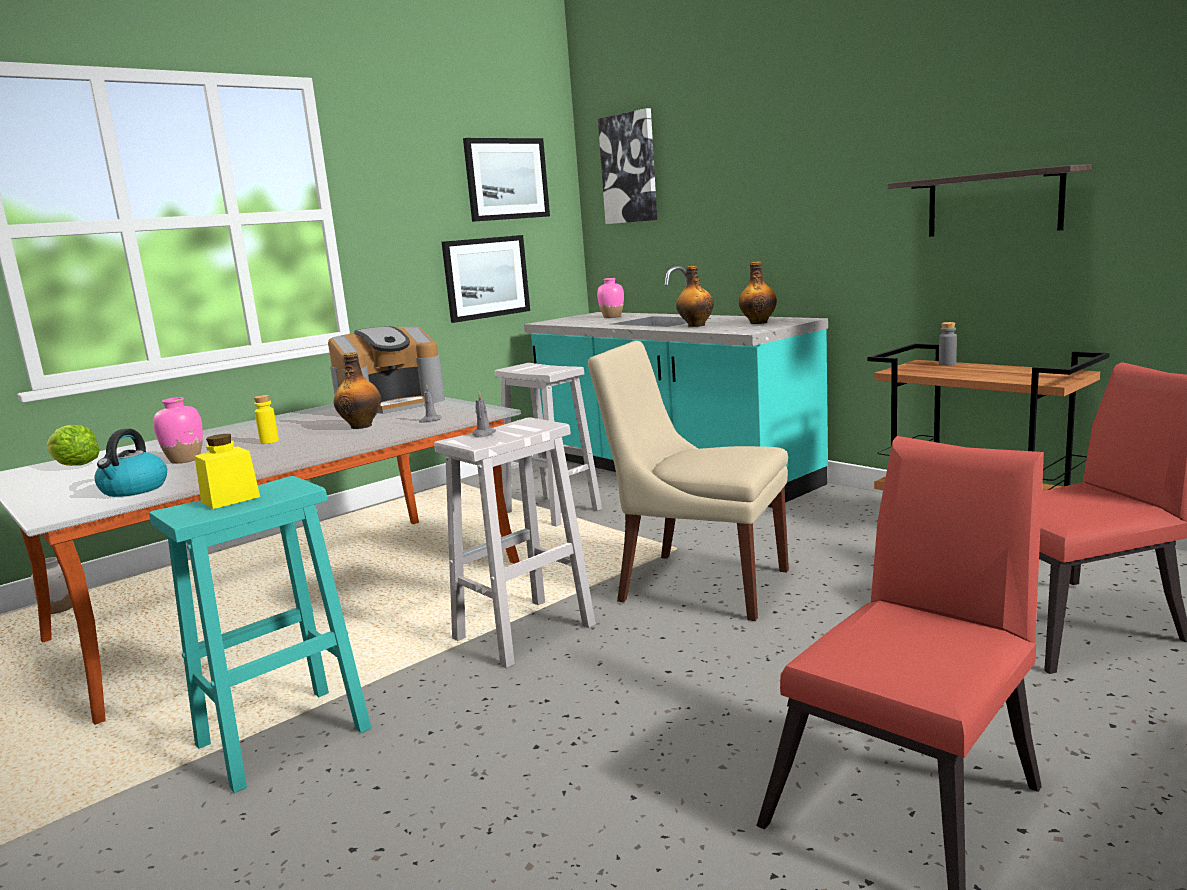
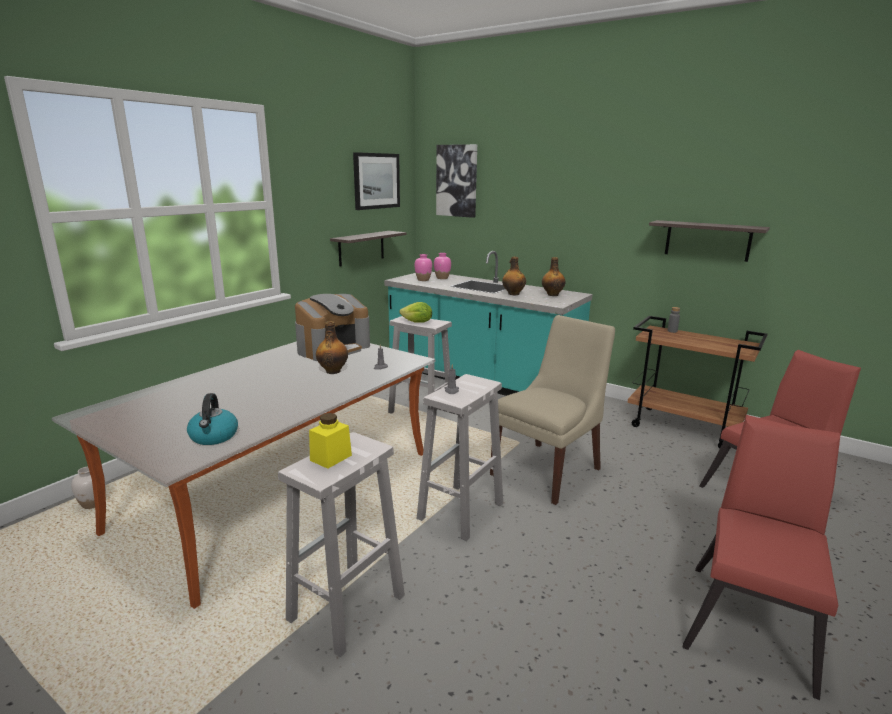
camera: 15 degrees left, 5 degrees up
(75, 466) = (133, 408): lettuce -> lettuce (417, 322)
(185, 459) = (224, 403): pink vase -> pink vase (423, 280)
(269, 441) = (275, 385): yellow bottle -> none
(281, 739) = (345, 609): turquoise stool -> white stool
(486, 277) = (361, 248): picture -> shelf
(698, 584) = (548, 470): beige chair -> beige chair turned 120 degrees clockwise

